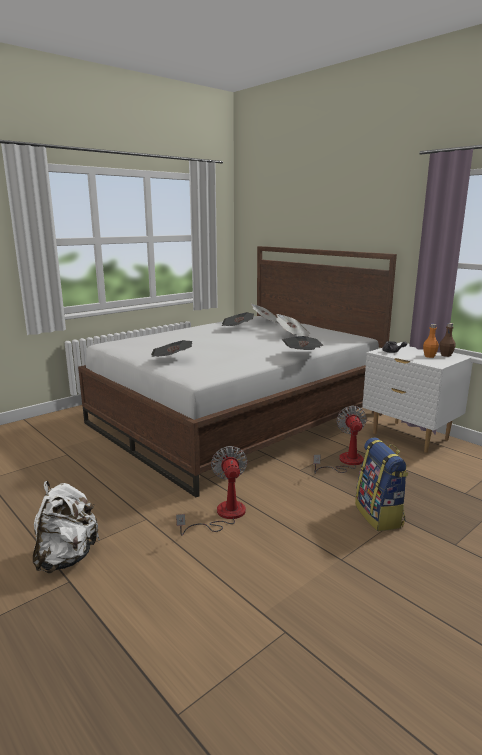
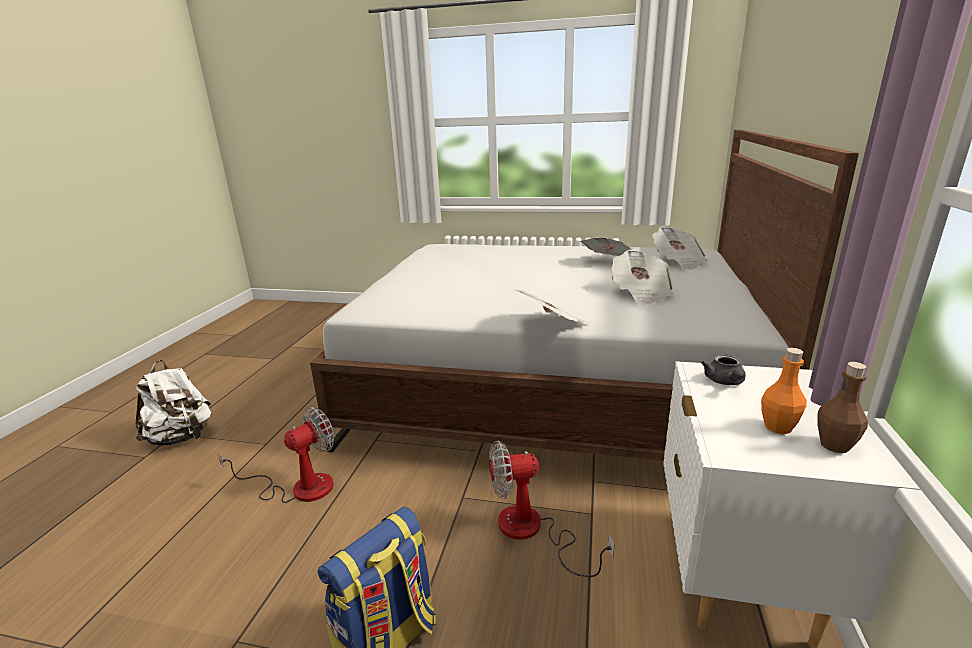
camera: 55 degrees right, 5 degrees up
(172, 360) = (410, 281): newspaper -> none
(345, 462) = (532, 531): fan -> fan turned 150 degrees counterclockwise

